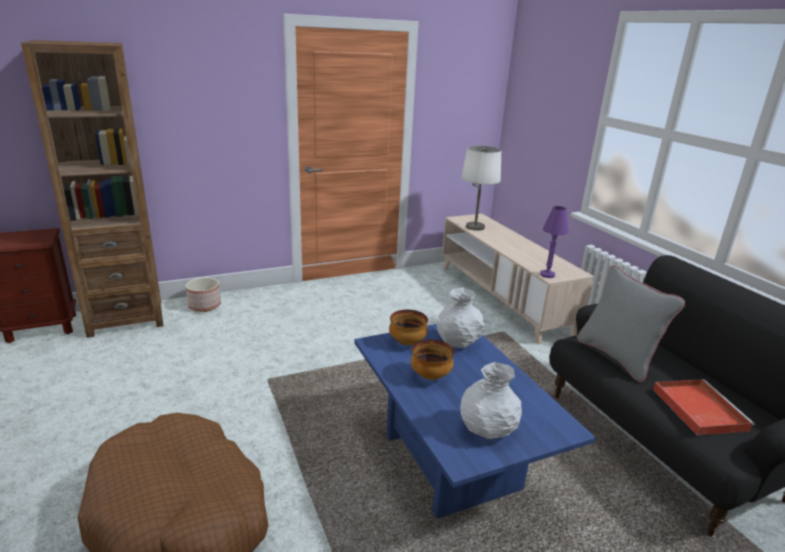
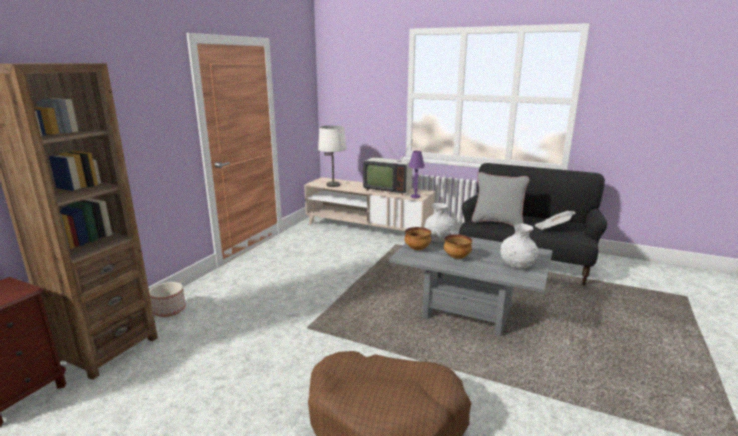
camera: 40 degrees left, 5 degrees down
(451, 462) = (467, 312): blue coffee table -> grey coffee table
(529, 253) = (387, 190): none -> television
(697, 408) = (552, 229): red tray -> newspaper

